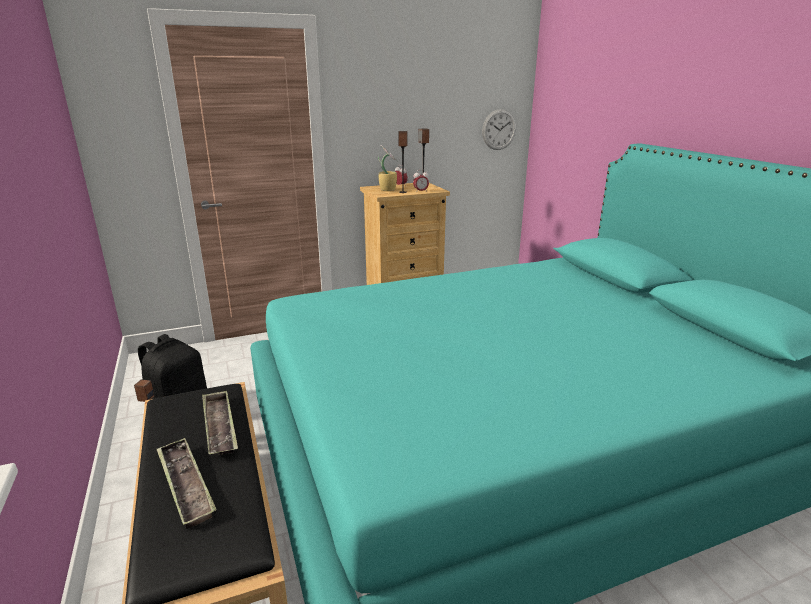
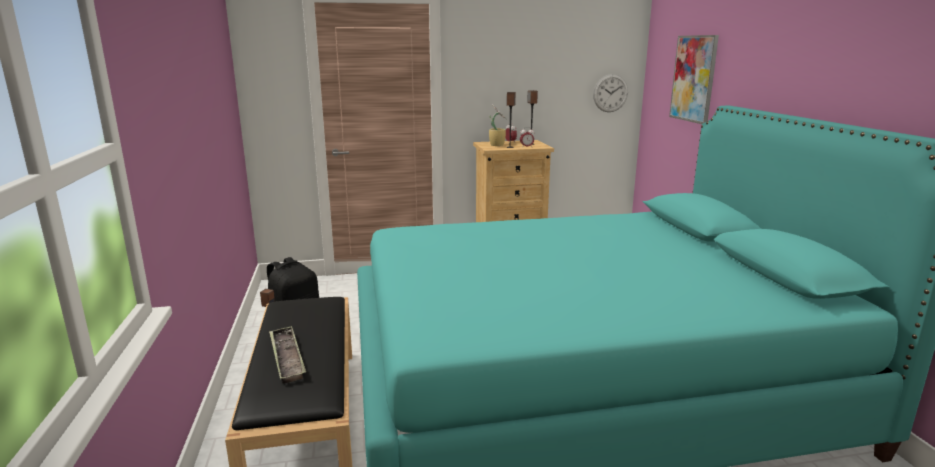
camera: 10 degrees right, 5 degrees down
(220, 427) = (320, 323): tray -> none
(593, 114) = (693, 78): none -> picture

